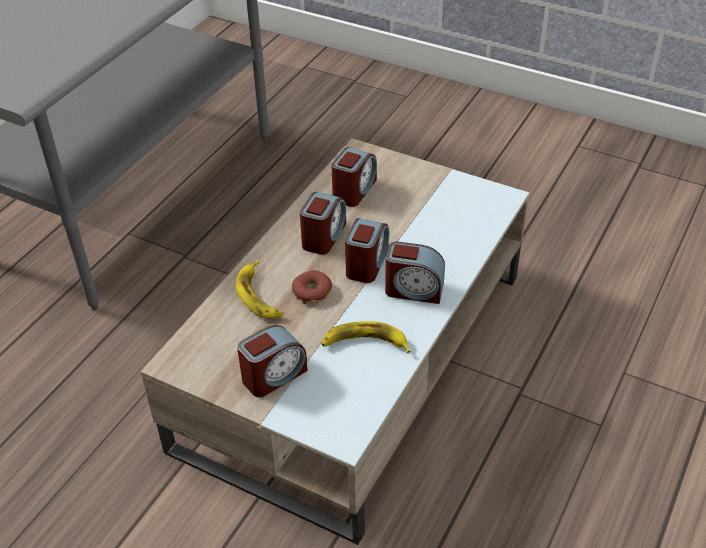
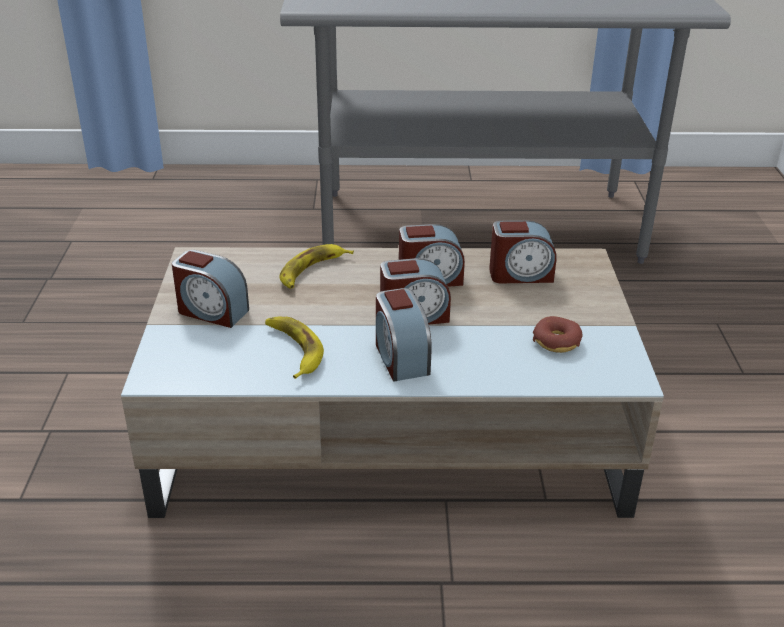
camera: 60 degrees right, 10 degrees down
(312, 292) = (342, 297): donut -> donut (557, 341)

